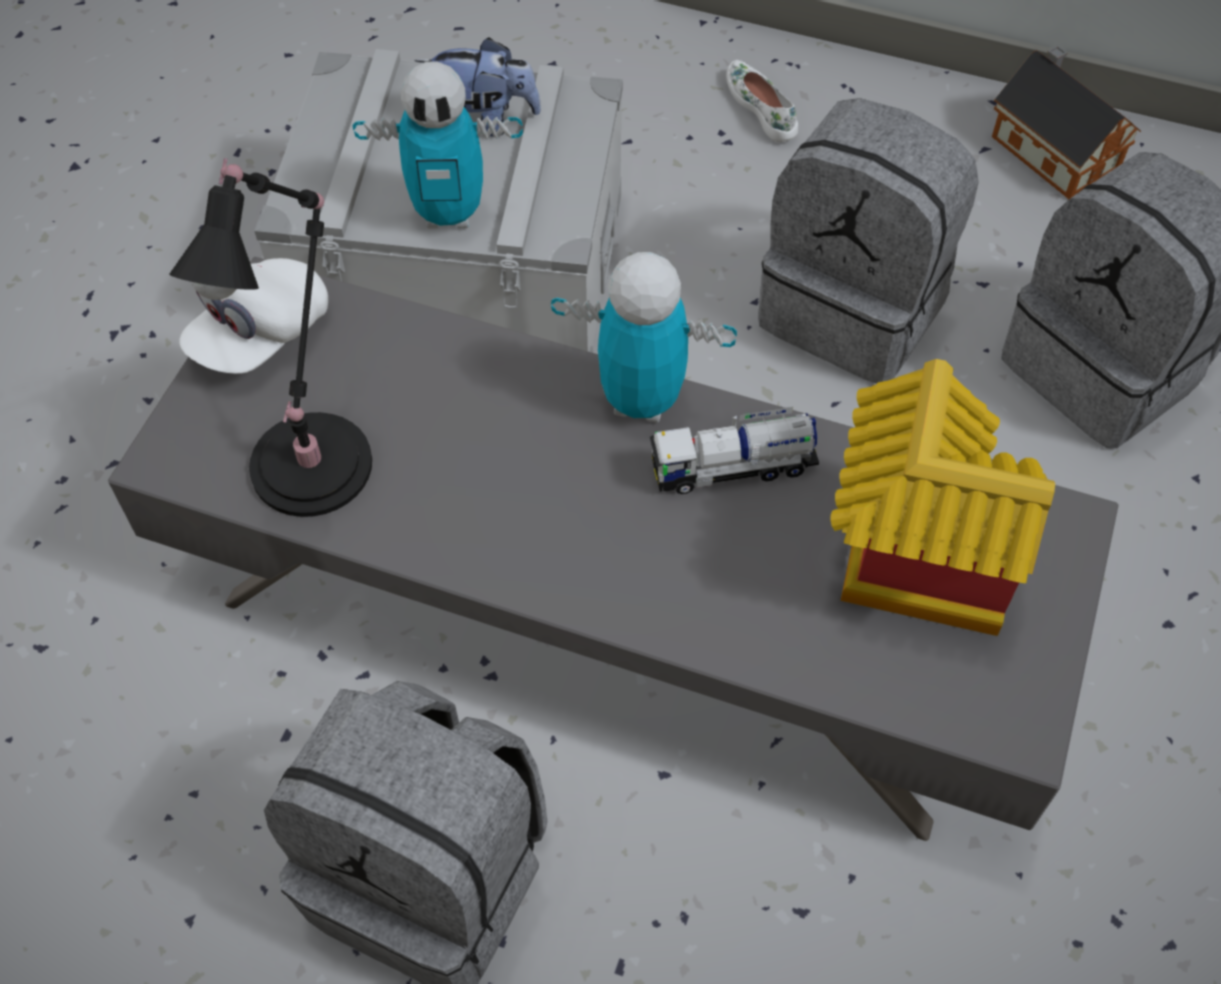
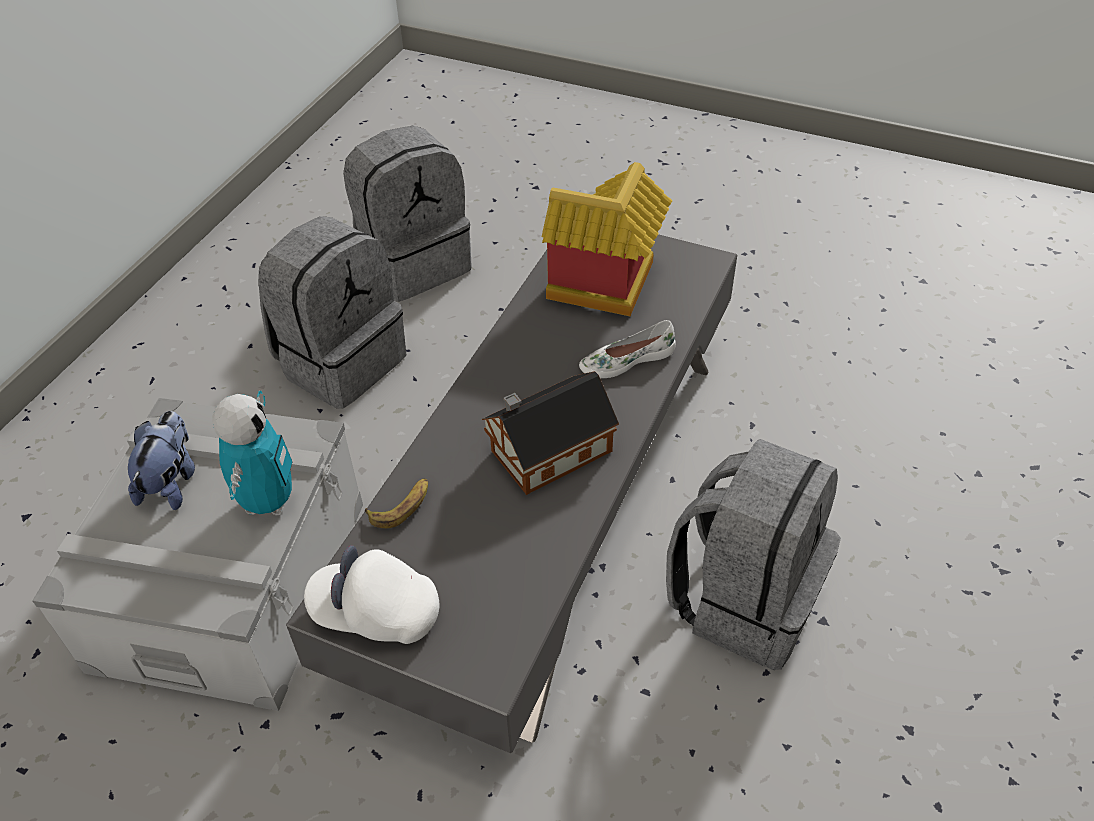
camera: 85 degrees left, 10 degrees down
(260, 335) = (376, 613): white cap -> white cap turned 150 degrees clockwise
(316, 456) = (501, 569): black table lamp -> none
(424, 339) = (401, 506): none -> banana
(640, 401) = (478, 391): toy robot -> none
(733, 468) = (535, 352): toy truck -> none
(762, 107) = (136, 391): white shoe -> white shoe (626, 360)
(1052, 148) = (236, 259): toy house -> toy house (546, 452)

